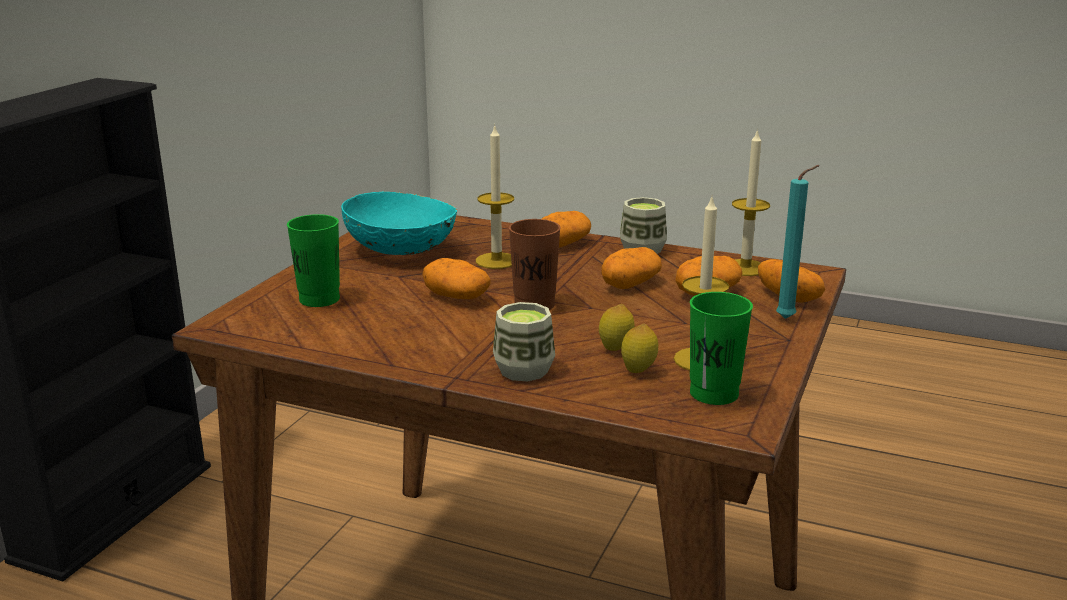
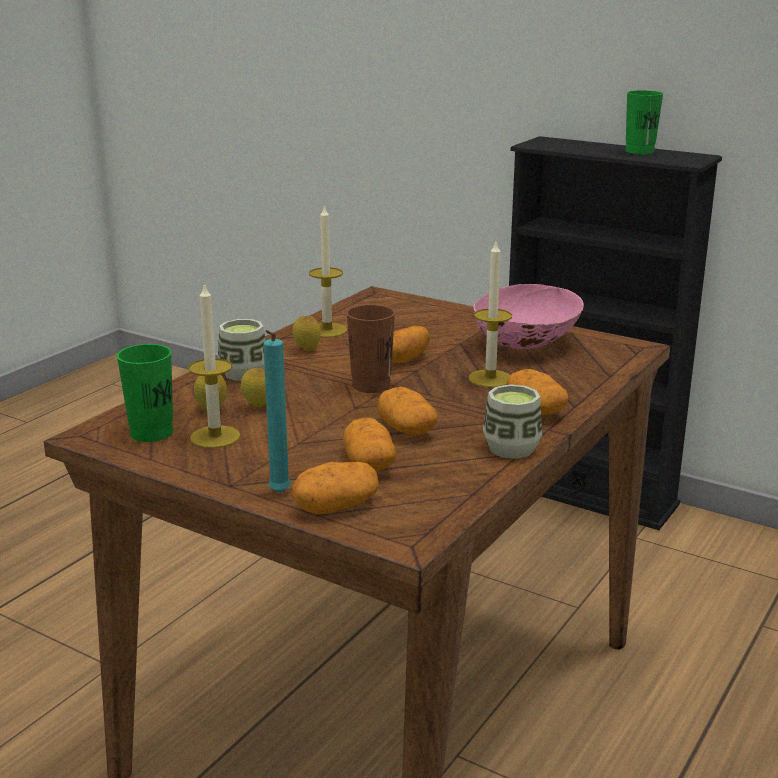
camera: 100 degrees right, 0 degrees up
(319, 299) = (415, 318): green cup -> green cup (639, 151)
(402, 250) = (526, 345): turquoise bowl -> pink bowl
(439, 345) = (307, 351): none -> lemon
(745, 268) = (436, 498): candle -> candle (327, 330)

